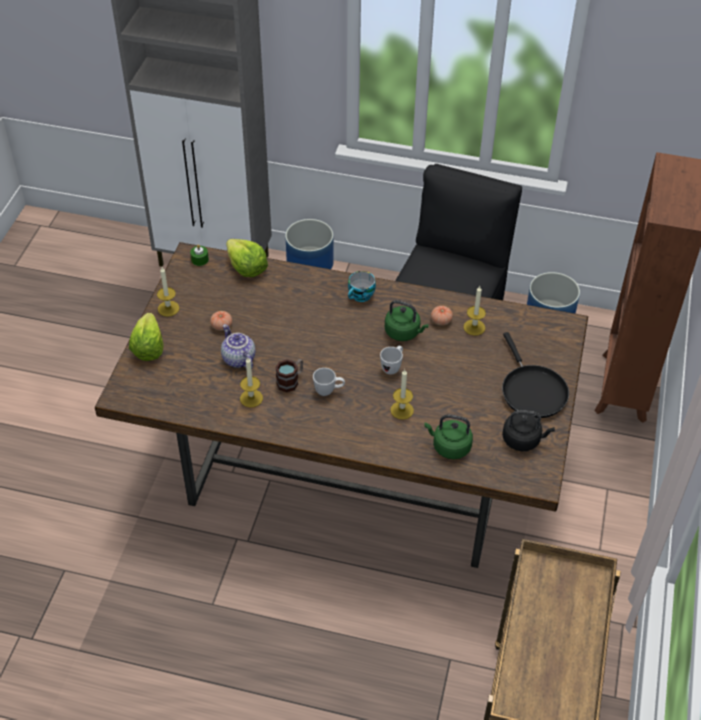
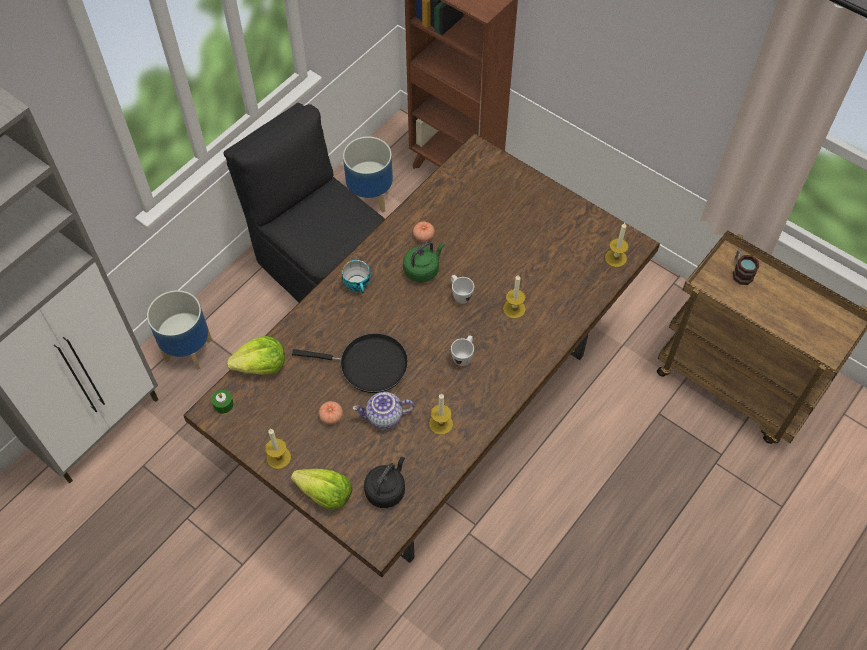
camera: 65 degrees left, 10 degrees up
(291, 381) = (435, 382): mug -> mug (740, 272)
(449, 447) = (571, 291): green kettle -> none
(474, 327) = (445, 215): candle -> candle (615, 258)
(523, 440) = (587, 237): black kettle -> black kettle (386, 489)
(532, 391) = (537, 207): black frying pan -> black frying pan (368, 365)

